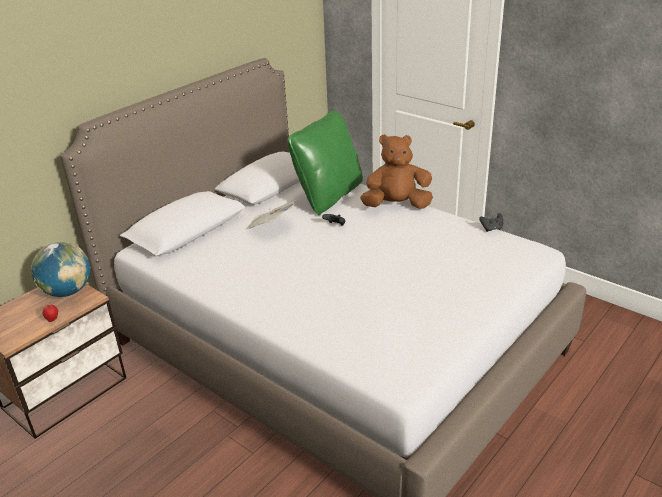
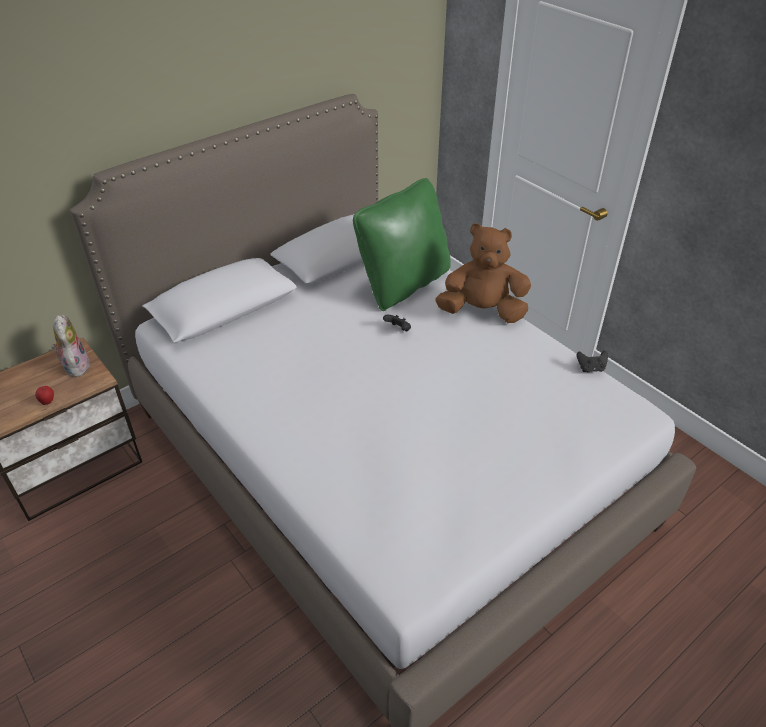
camera: 10 degrees right, 10 degrees up
(67, 292) = (75, 366): globe -> plush toy
(271, 227) = (322, 319): newspaper -> none

